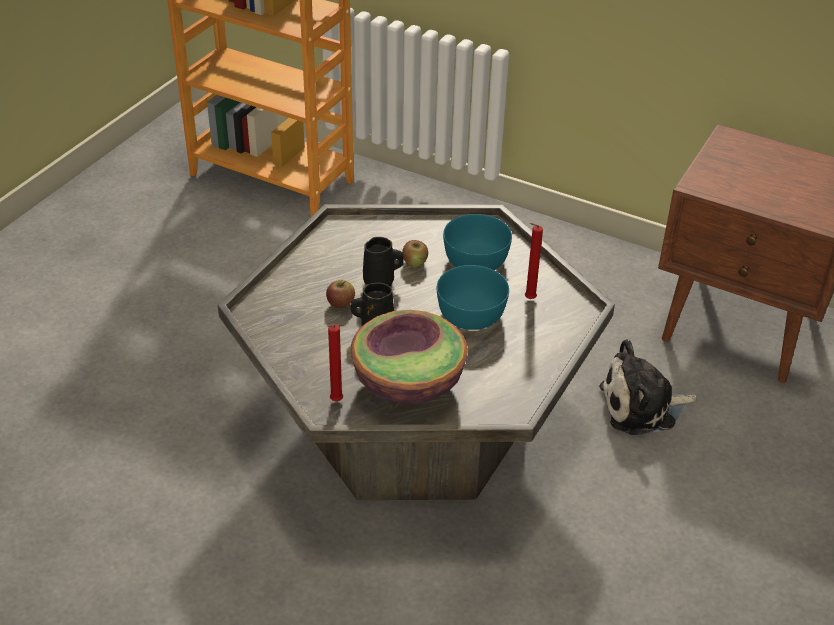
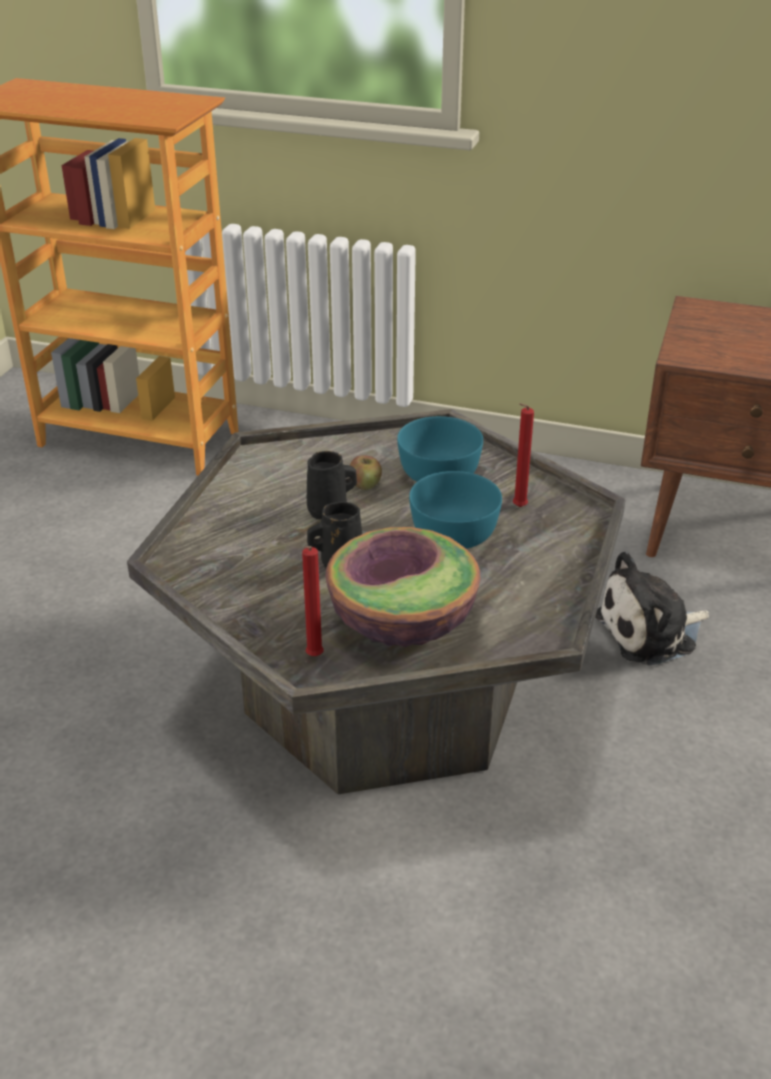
camera: 10 degrees left, 5 degrees down
(340, 303) = (286, 540): apple -> none

